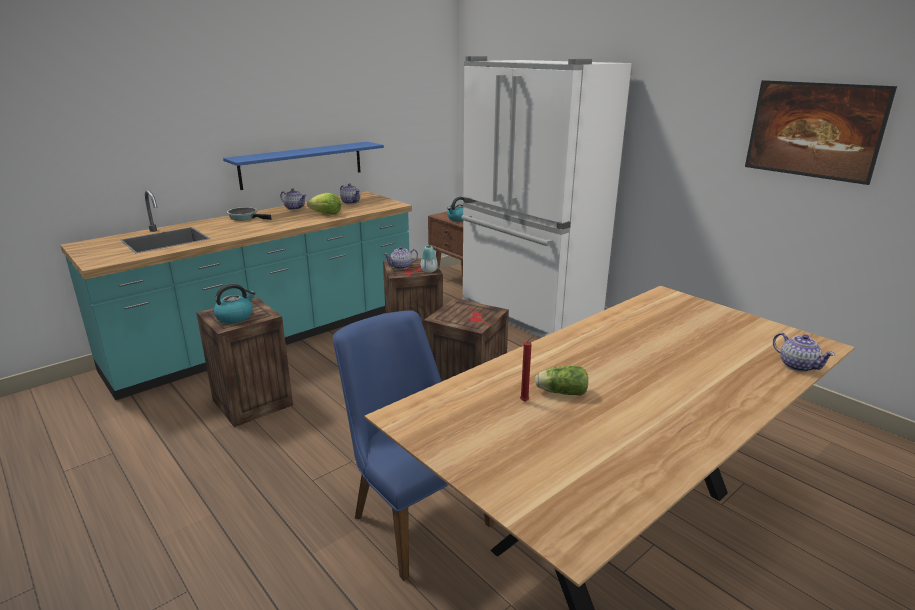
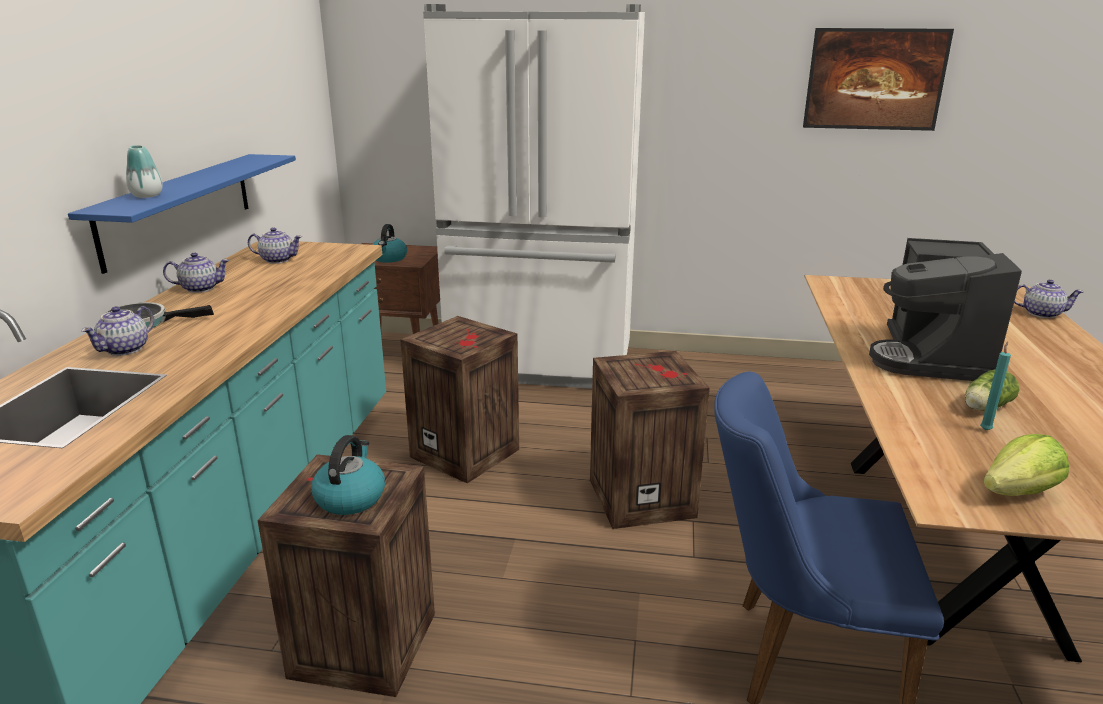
camera: 40 degrees left, 0 degrees up
(326, 214) = (282, 285): lettuce -> lettuce (1018, 492)
(401, 267) = (445, 340): teapot -> teapot (126, 349)
(429, 271) = (492, 334): vase -> vase (147, 196)
(525, 401) = (985, 429): red candle -> turquoise candle
(608, 357) = (932, 358): none -> coffee machine

